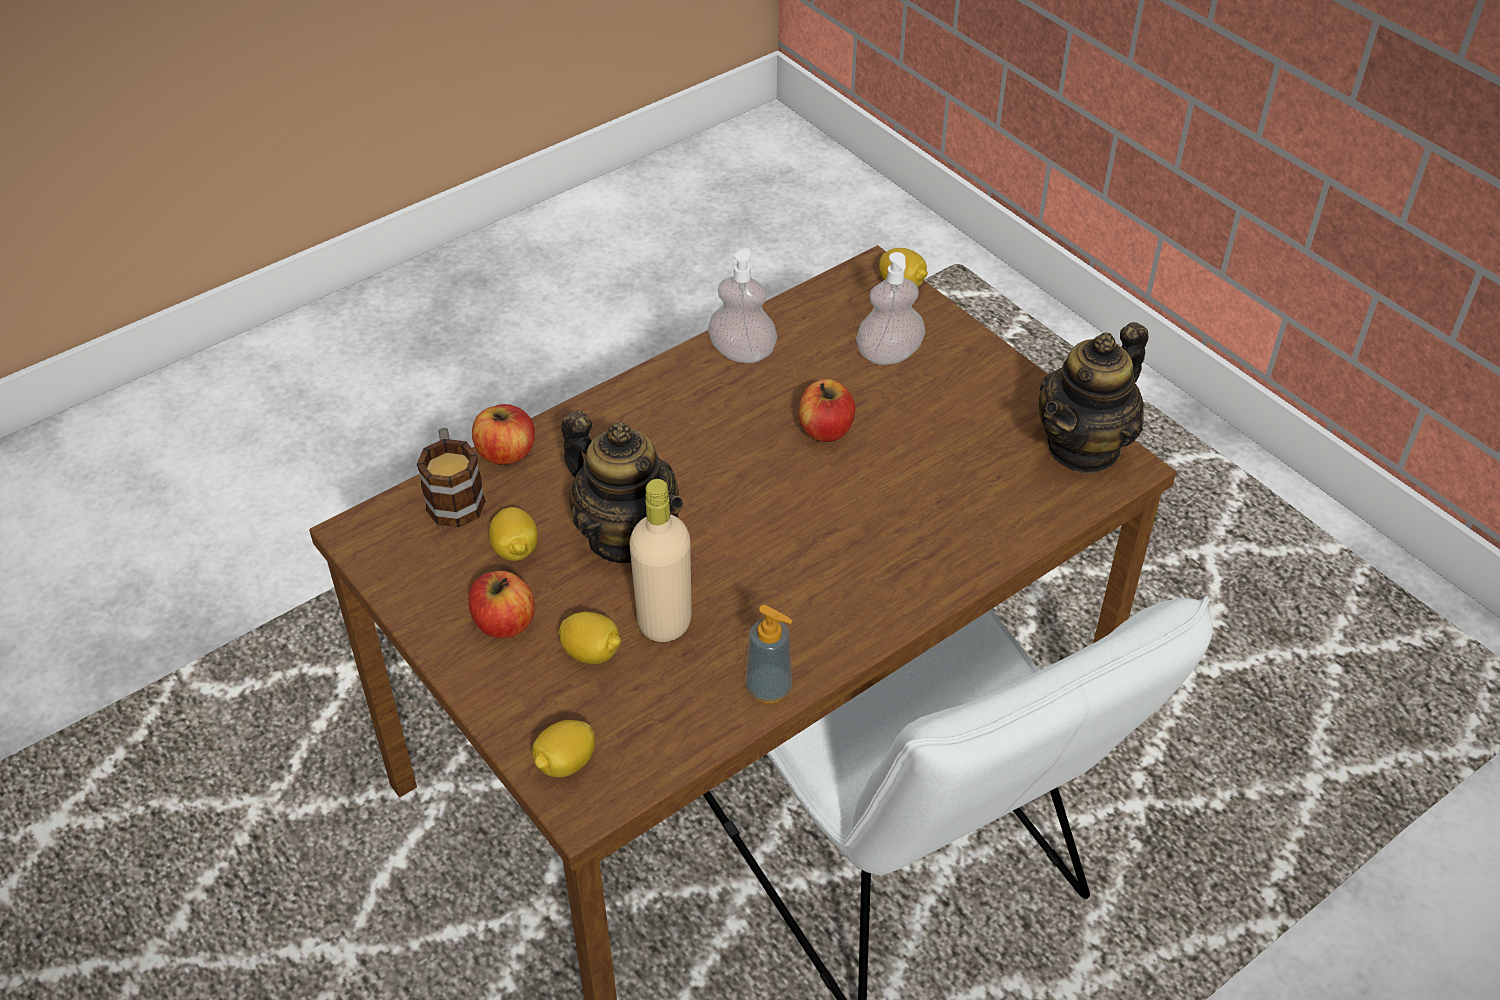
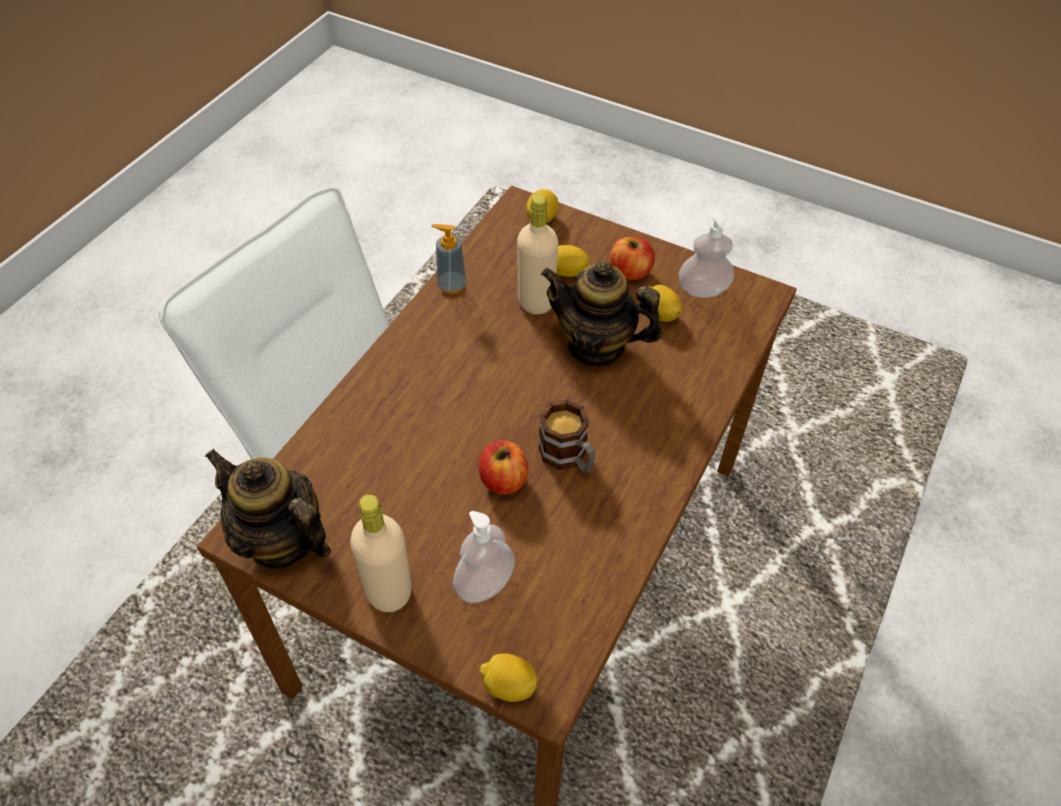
camera: 155 degrees right, 5 degrees up
(454, 496) = (729, 335): mug -> mug (568, 457)
(506, 453) = (724, 377): apple -> none
(742, 352) = (613, 535): soap dispenser -> soap dispenser (703, 289)
(984, 375) = (389, 591): none -> beige bottle
(1084, 447) = (280, 541): teapot -> teapot turned 75 degrees counterclockwise

